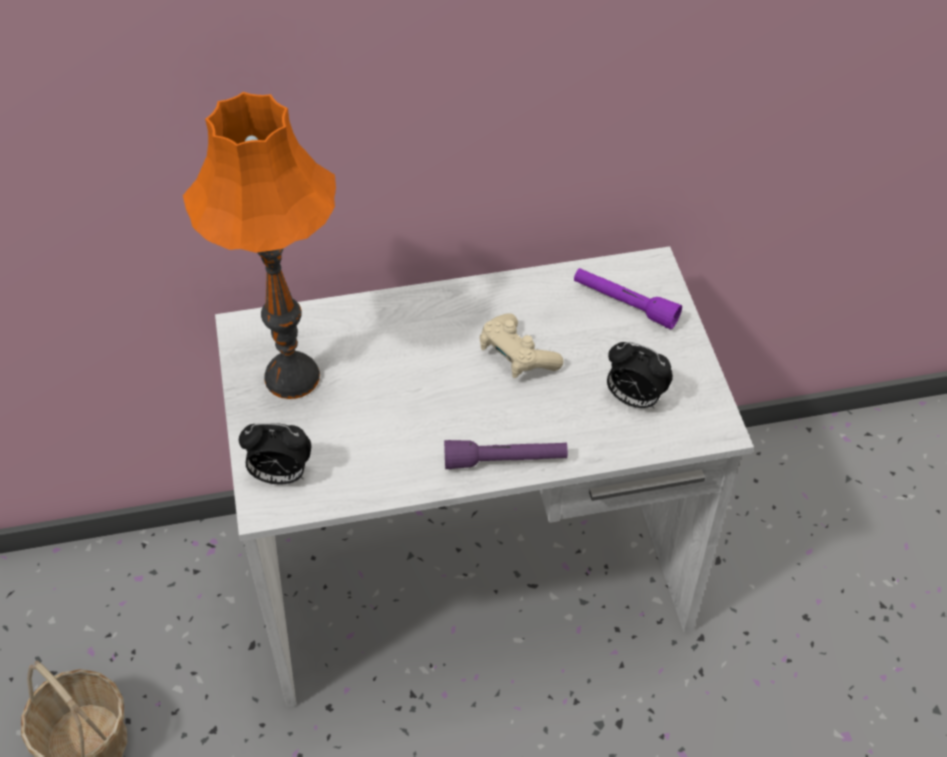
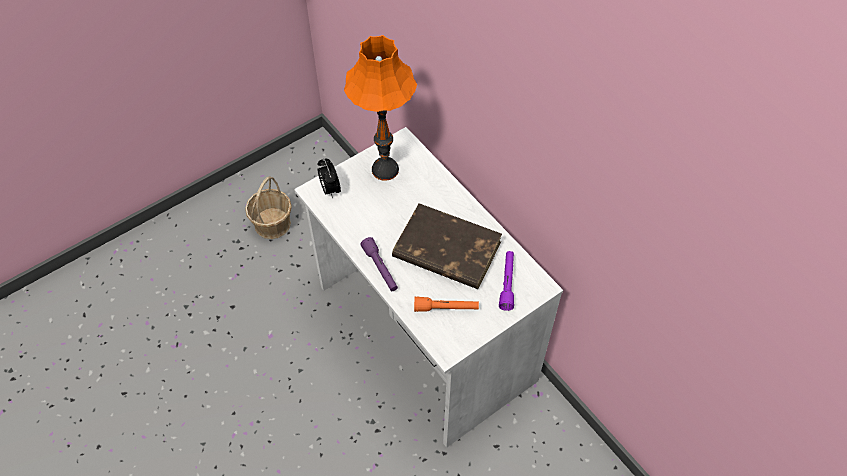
camera: 65 degrees right, 5 degrees up
(517, 356) = (446, 250): beige game controller -> brown book
(633, 399) = (446, 308): alarm clock -> orange flashlight

